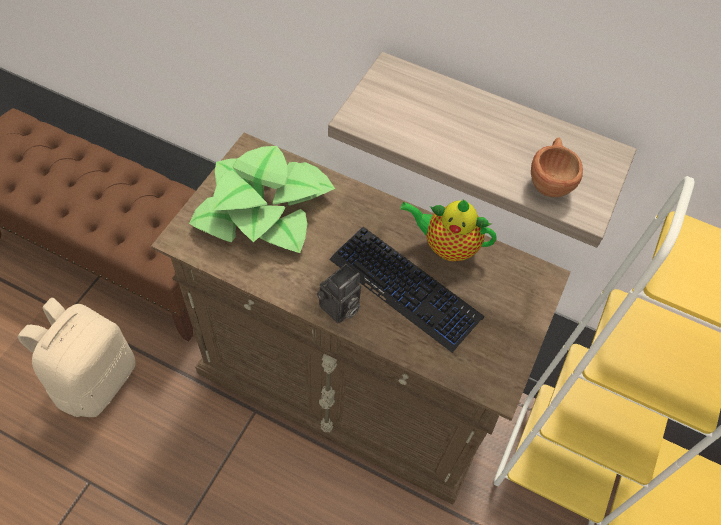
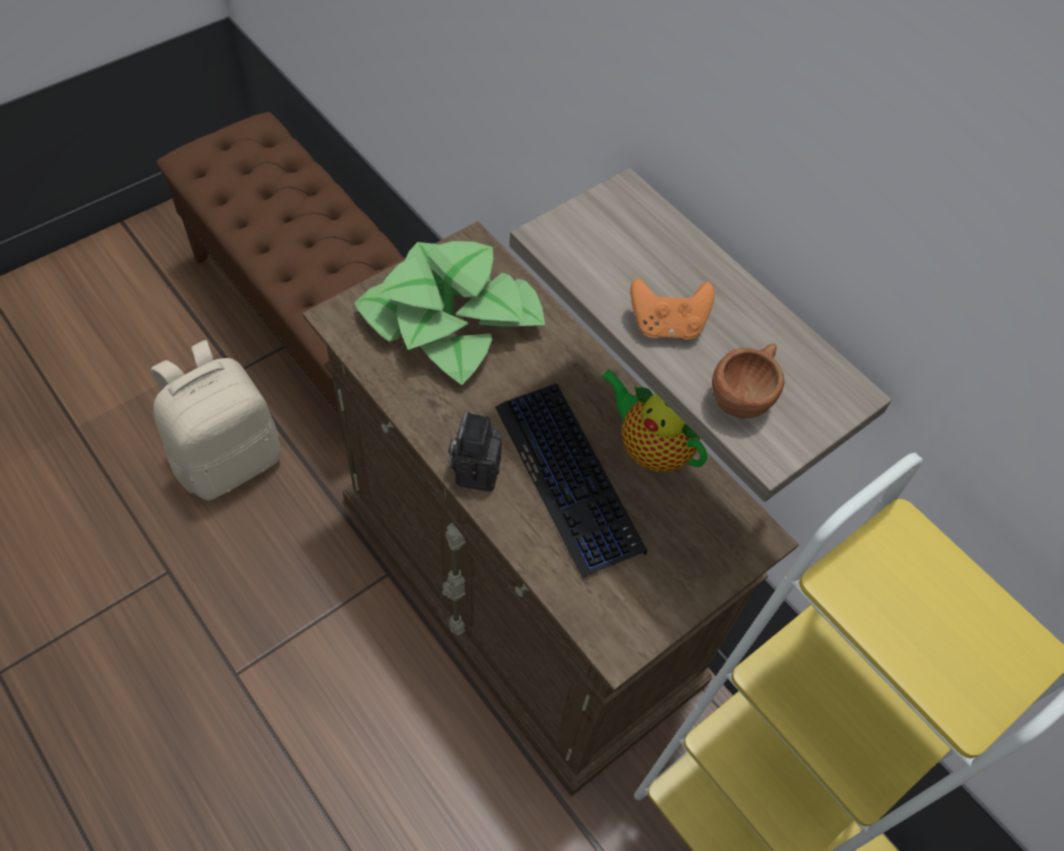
camera: 25 degrees right, 0 degrees up
(339, 309) = (475, 470): camera -> camera turned 120 degrees clockwise
(473, 152) = (667, 325): none -> orange game controller

